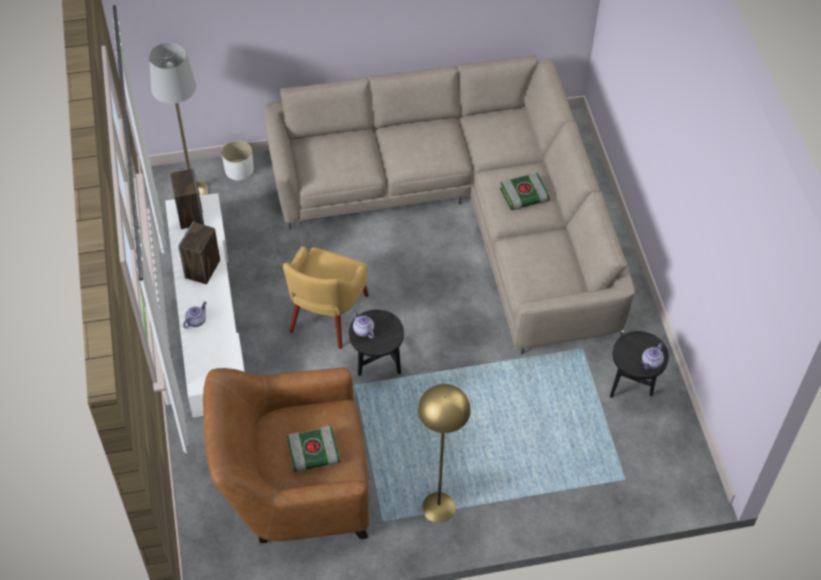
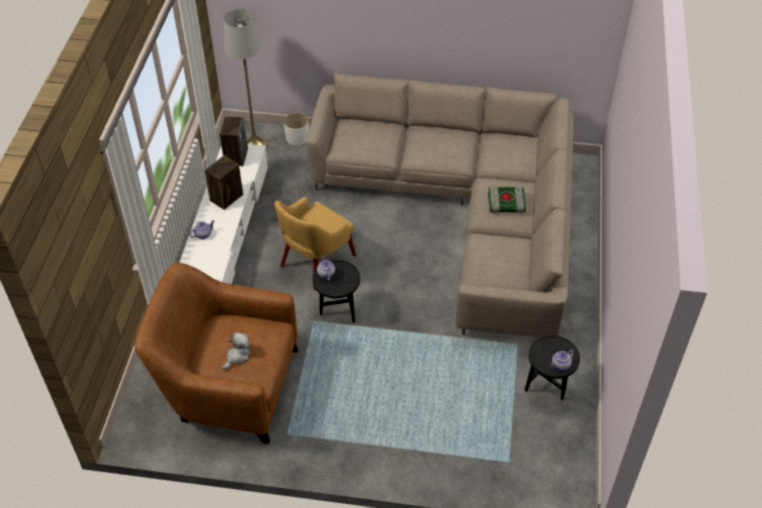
camera: 20 degrees right, 5 degrees down
(312, 454) = (237, 356): book -> plush toy
(438, 507) = (338, 436): yellow floor lamp -> none

